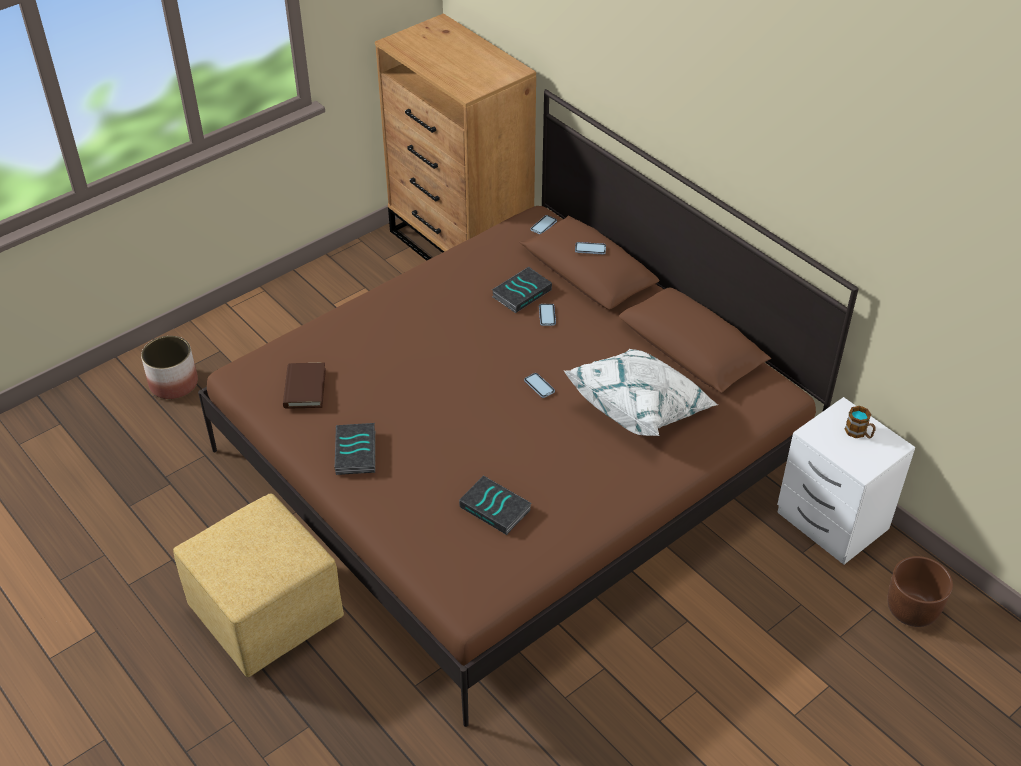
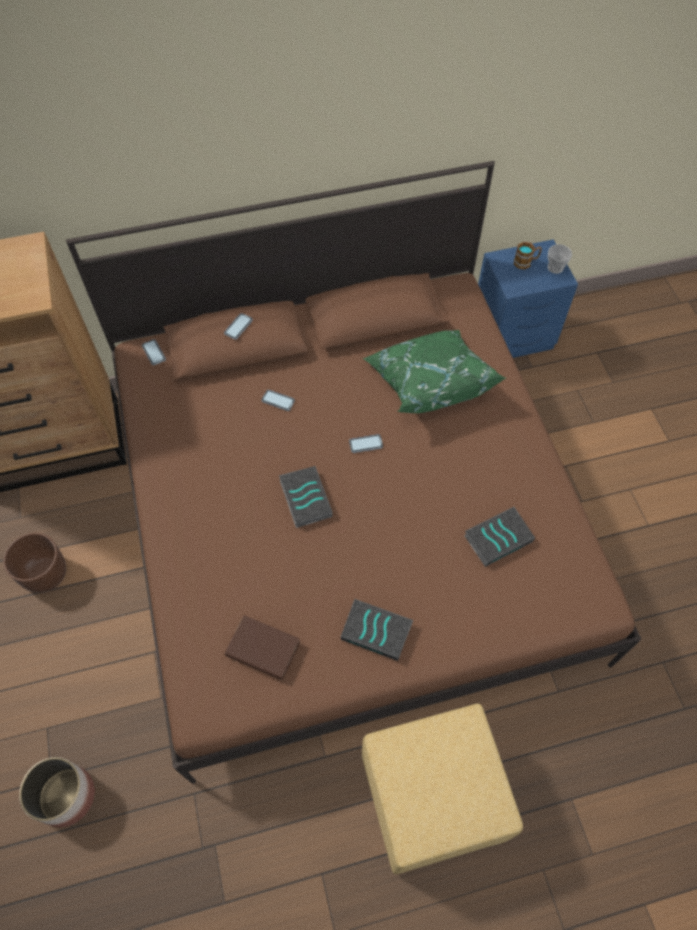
camera: 65 degrees left, 15 degrees up
(521, 292) = (235, 408): book -> book (304, 498)
(640, 407) = (429, 382): white pillow -> green pillow
(832, 523) = (513, 336): white nightstand -> blue nightstand
(872, 459) = (555, 267): none -> cup
(911, 609) = (605, 332): brown planter -> brown planter (45, 574)

